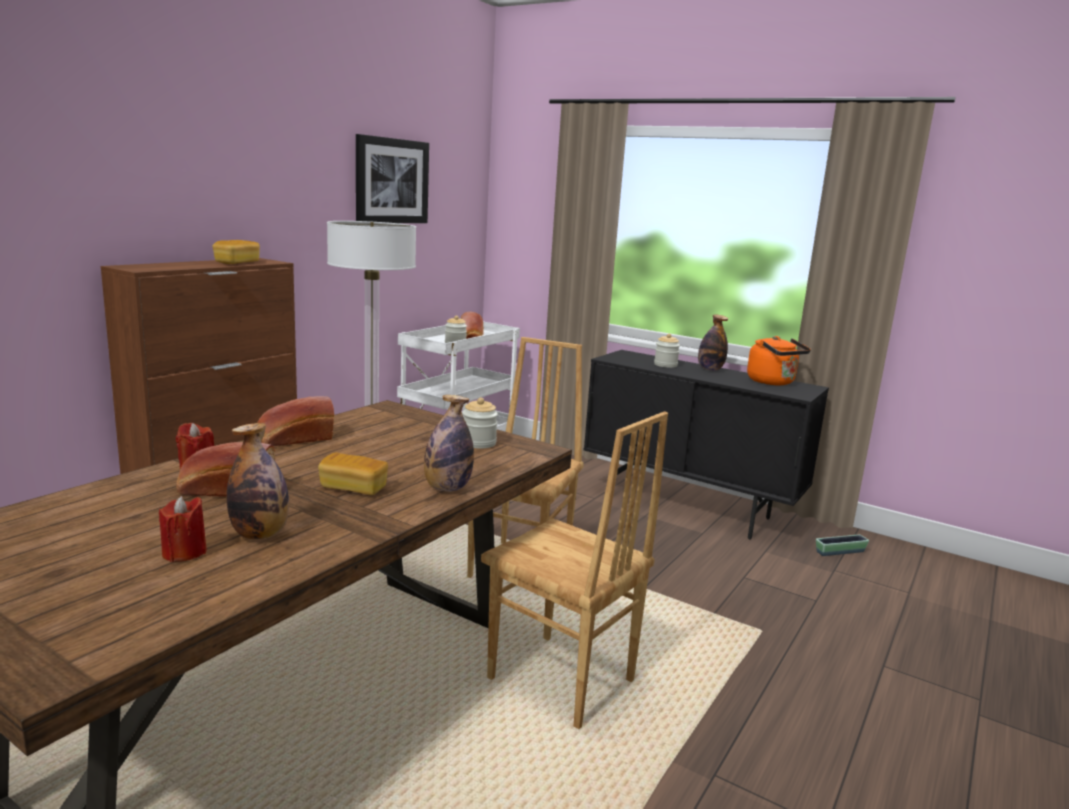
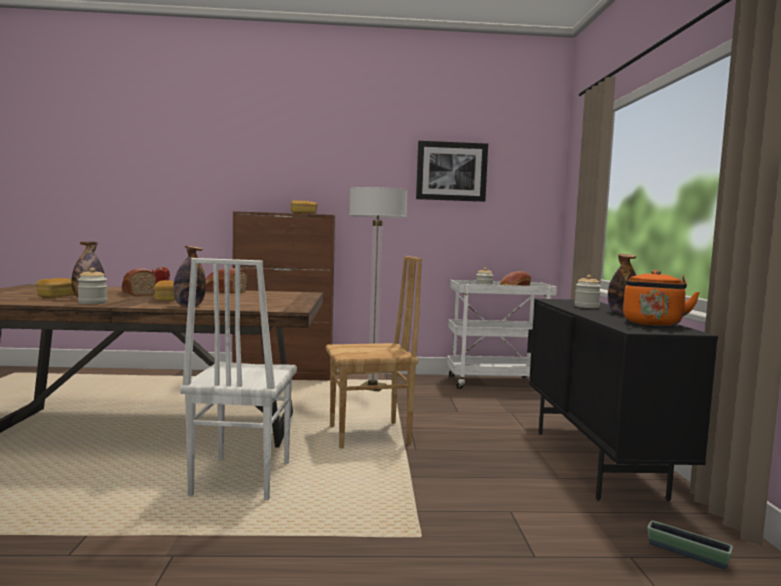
camera: 55 degrees right, 10 degrees down
(184, 552) = (58, 296): red candle -> bread
(478, 443) = (278, 303): jar -> jar (92, 303)
(560, 681) = (239, 479): brown chair -> white chair

